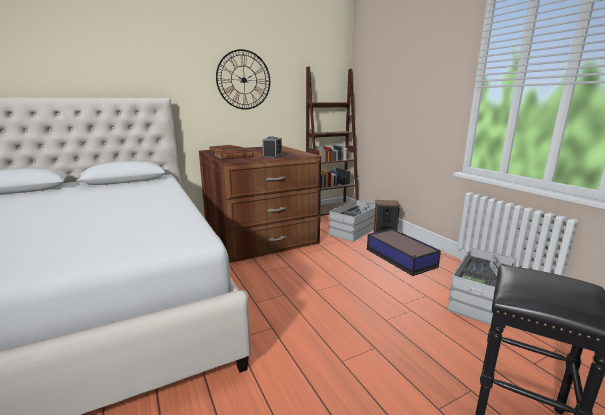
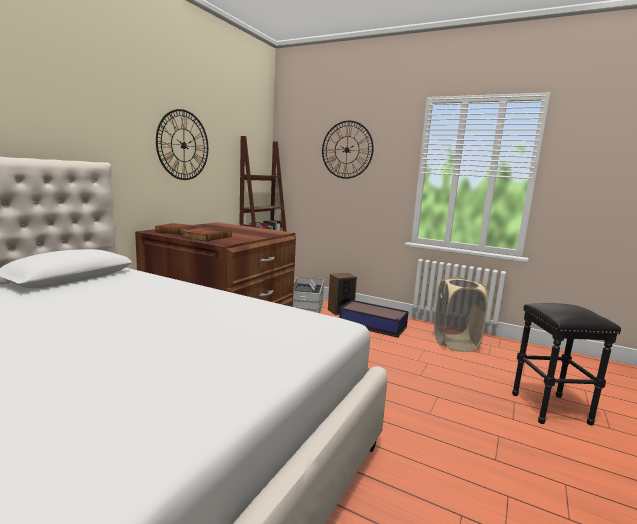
camera: 35 degrees left, 5 degrees down
(272, 156) = (251, 235): alarm clock -> none
(406, 69) = (347, 150): none -> wall clock
(479, 298) = (455, 343): grey storage box -> beige laundry basket

